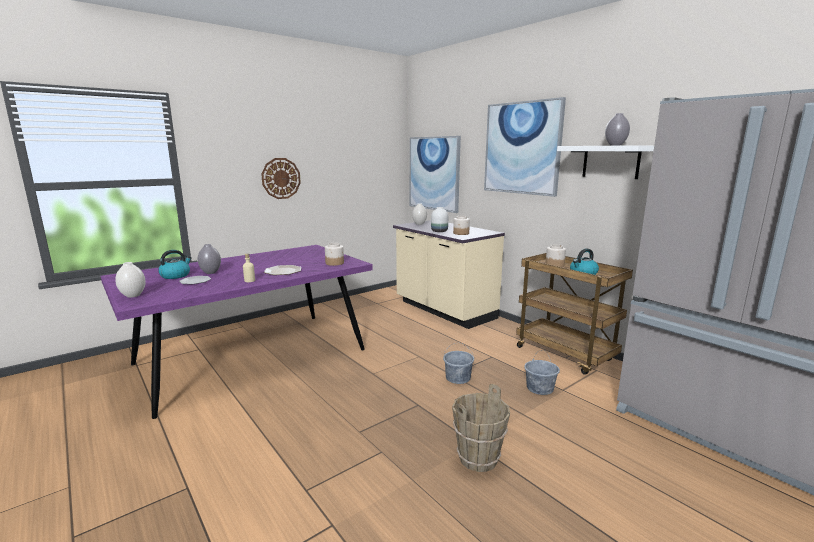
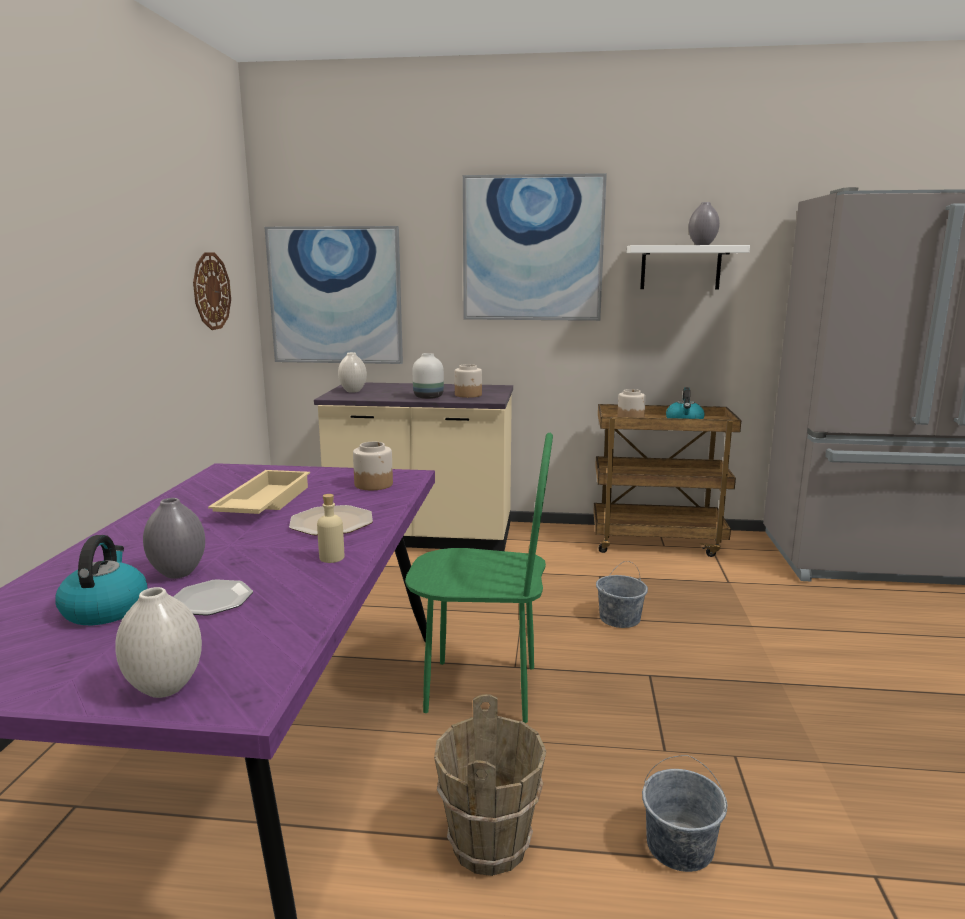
camera: 45 degrees left, 0 degrees up
(281, 178) = (94, 319): wall clock -> wall clock (211, 291)
(286, 260) = (263, 503): none -> beige tray
(344, 374) = (481, 689): none -> green chair
(478, 459) = (816, 696): brown bucket -> brown bucket (490, 845)
(539, 388) = (709, 590): grey bucket -> grey bucket (679, 846)

